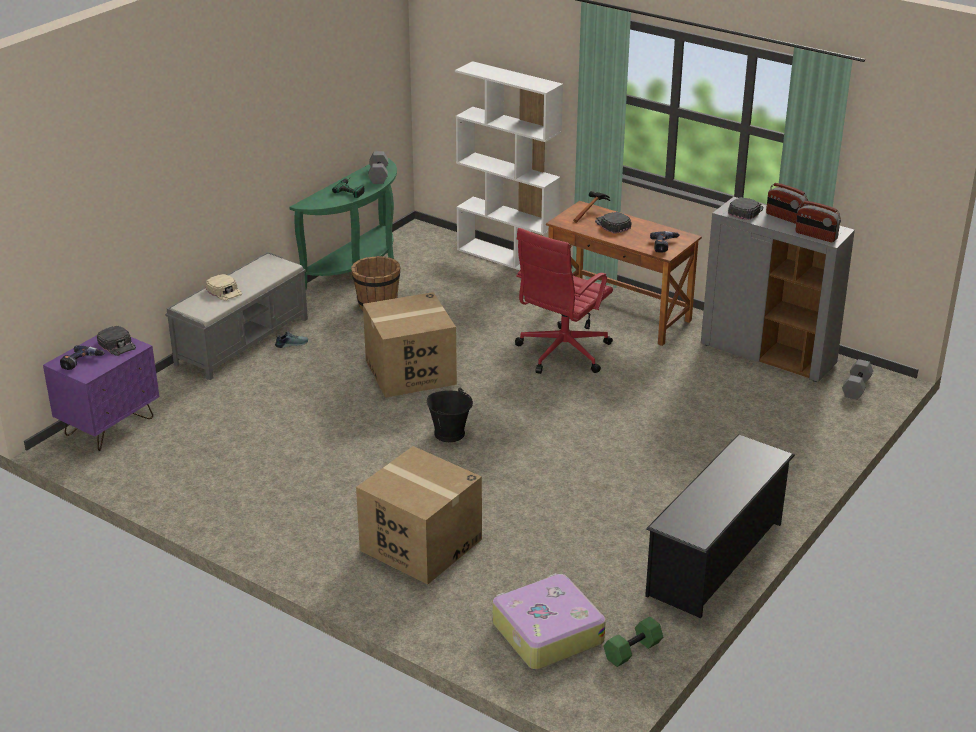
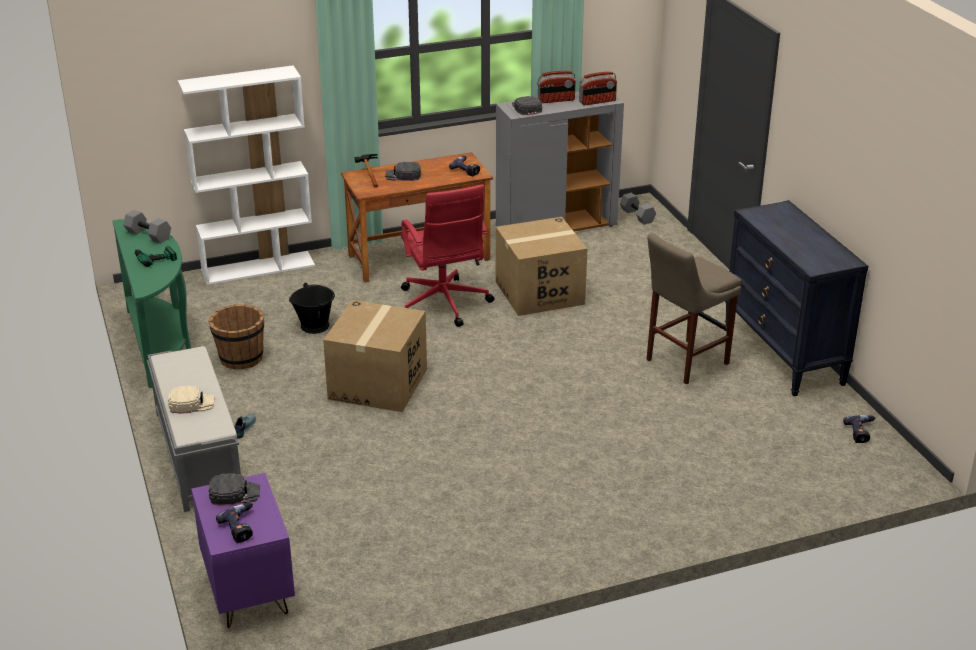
camera: 55 degrees left, 0 degrees up
(420, 545) = (642, 476): cardboard box -> cardboard box (539, 293)
(450, 433) = (497, 401): black bucket -> black bucket (315, 325)
(546, 632) = (809, 461): suitcase -> none
(626, 505) = (684, 363): none -> beige stool
(633, 651) = (862, 432): green dumbbell -> power drill
(716, 558) = (784, 354): black shoe rack -> black dresser

